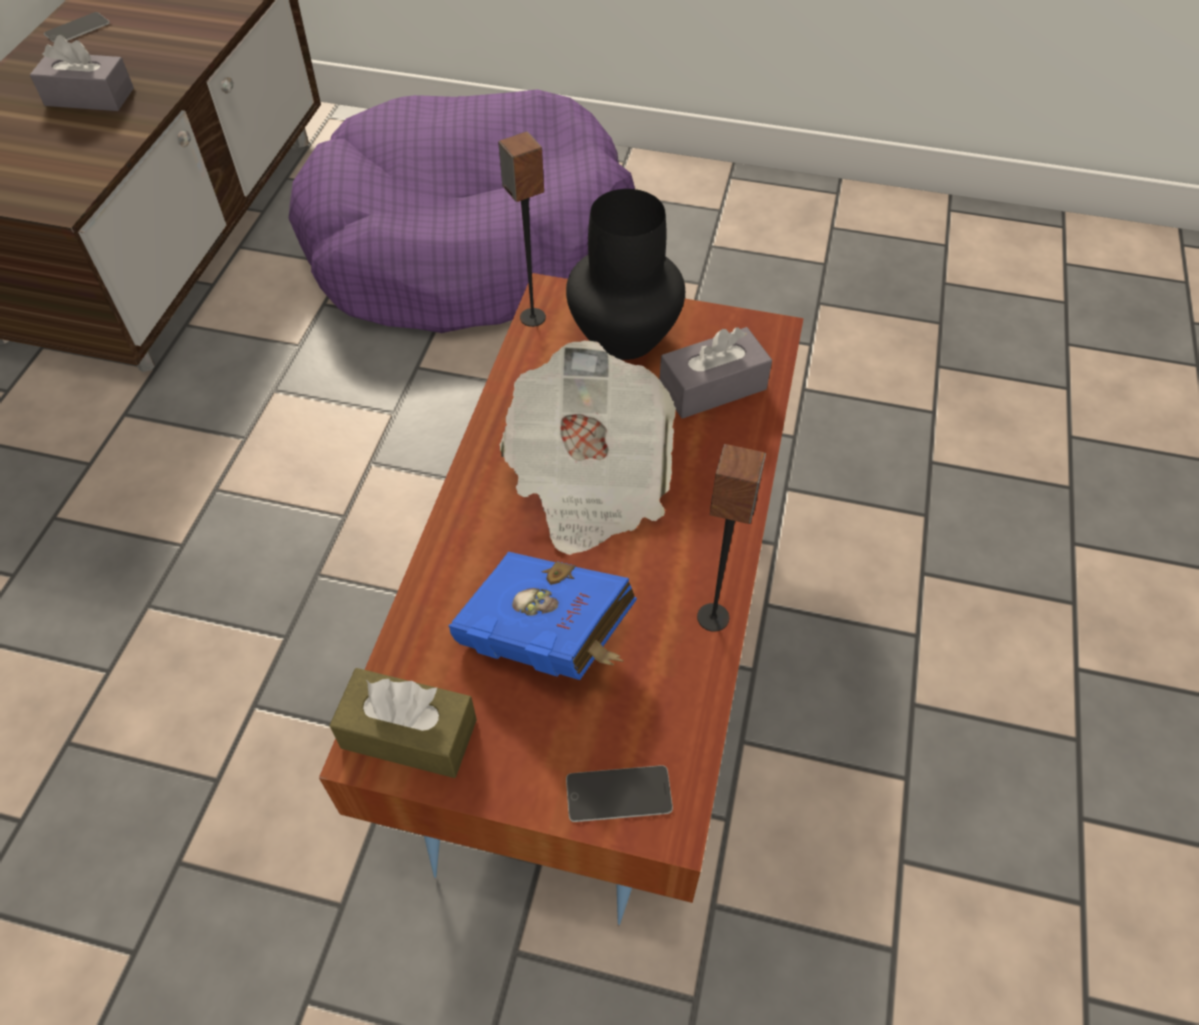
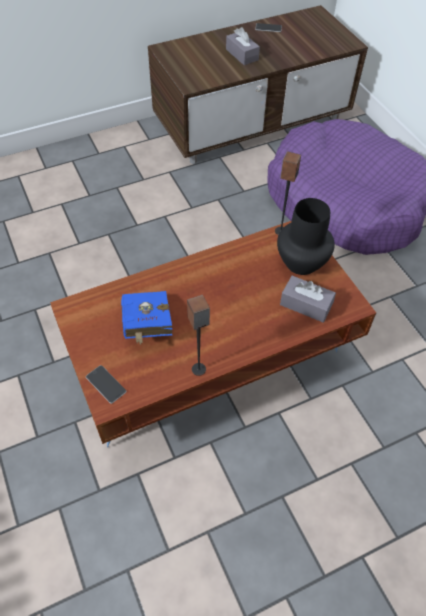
camera: 50 degrees right, 0 degrees up
(409, 733) = (81, 314): brown tissue box -> none
(589, 480) = (223, 295): newspaper -> none

